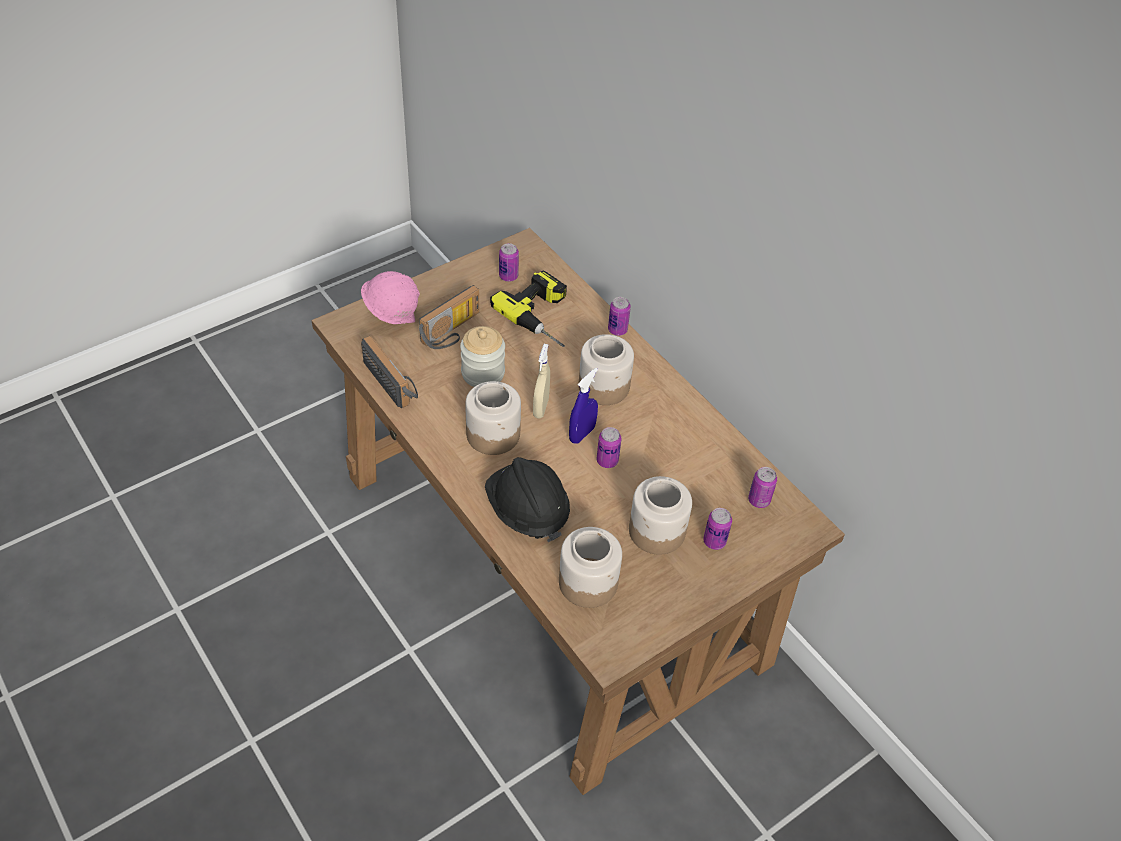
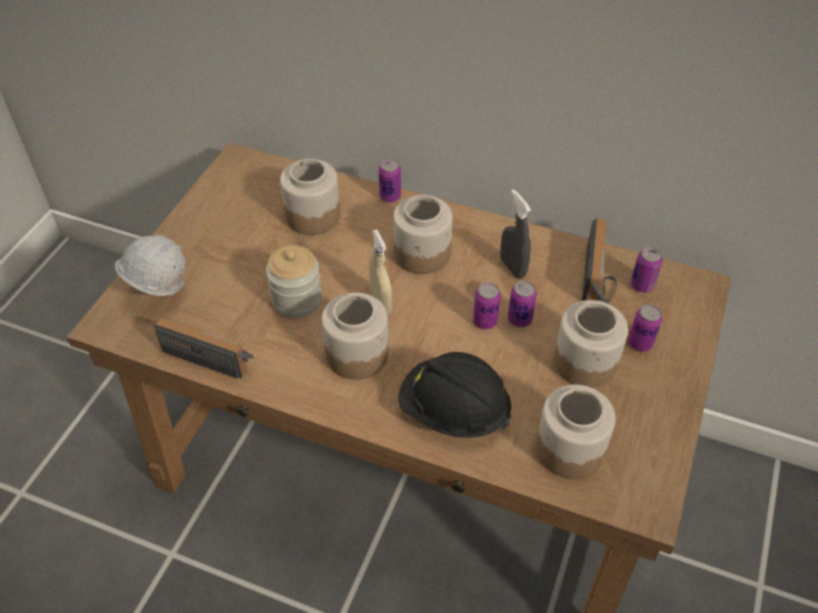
camera: 30 degrees left, 0 degrees up
(392, 320) = (159, 293): pink hard hat -> white hard hat
(453, 332) = (233, 274): radio -> radio (600, 277)
(508, 276) = (245, 195): can -> can (519, 319)
(545, 316) = (312, 216): power drill -> jar
(582, 434) = (440, 308): blue spray bottle -> none
(665, 433) = (512, 268): none -> grey spray bottle

